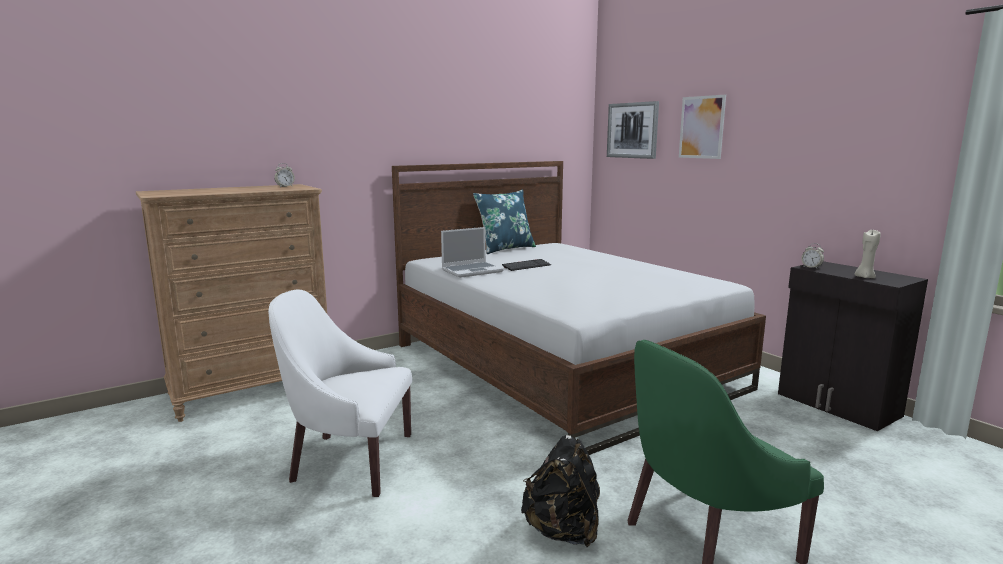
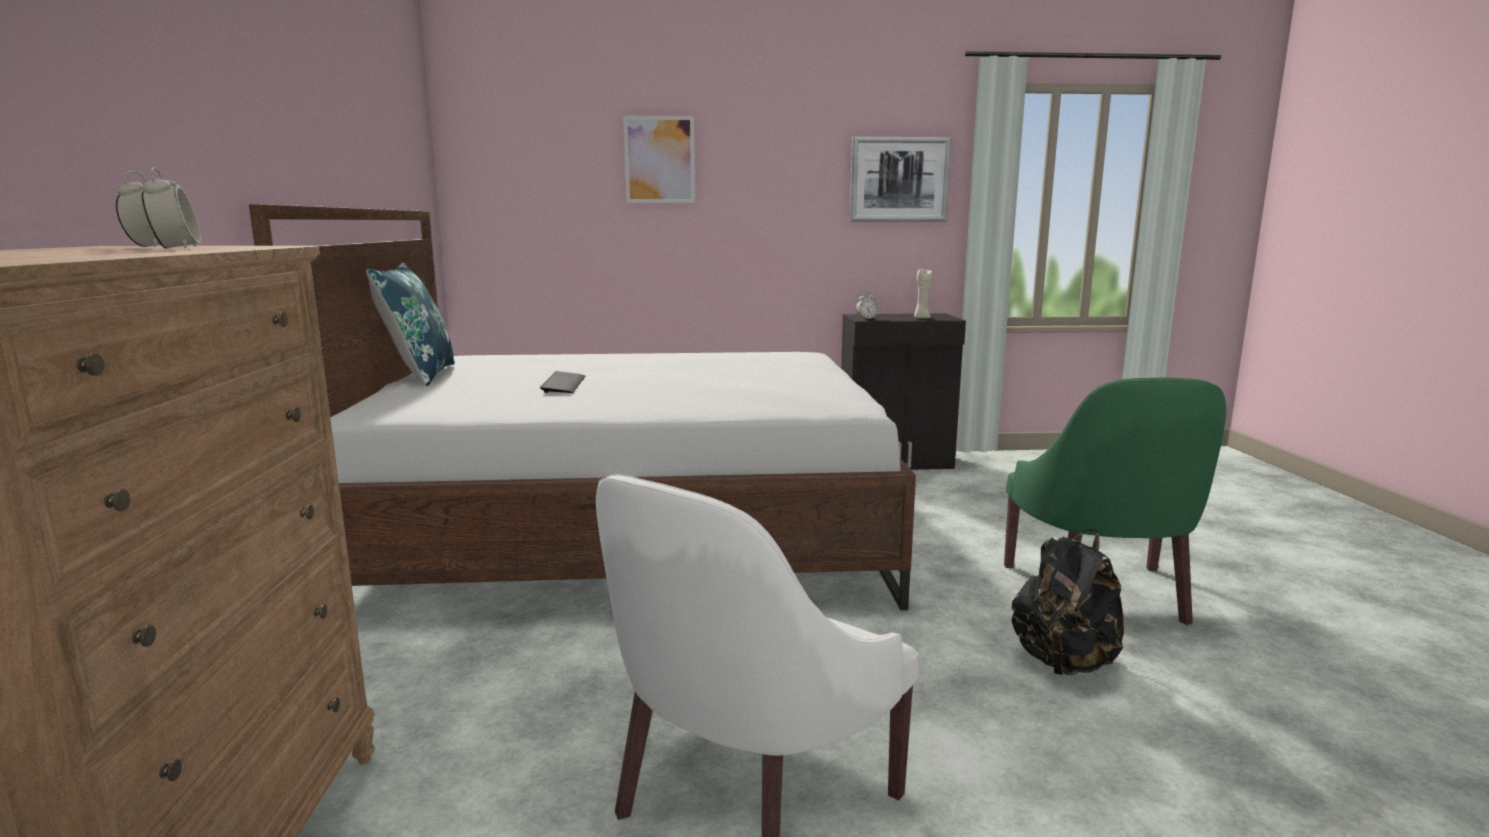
camera: 60 degrees left, 0 degrees up
(272, 189) = (177, 248): none -> alarm clock
(472, 271) = (521, 407): laptop -> none
(632, 130) = (528, 162): picture -> picture (899, 180)

